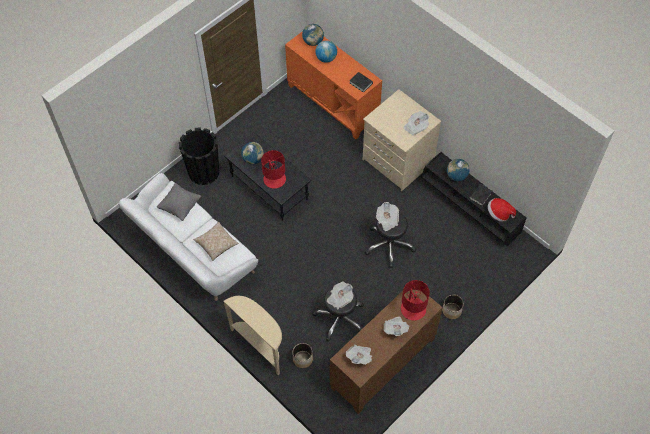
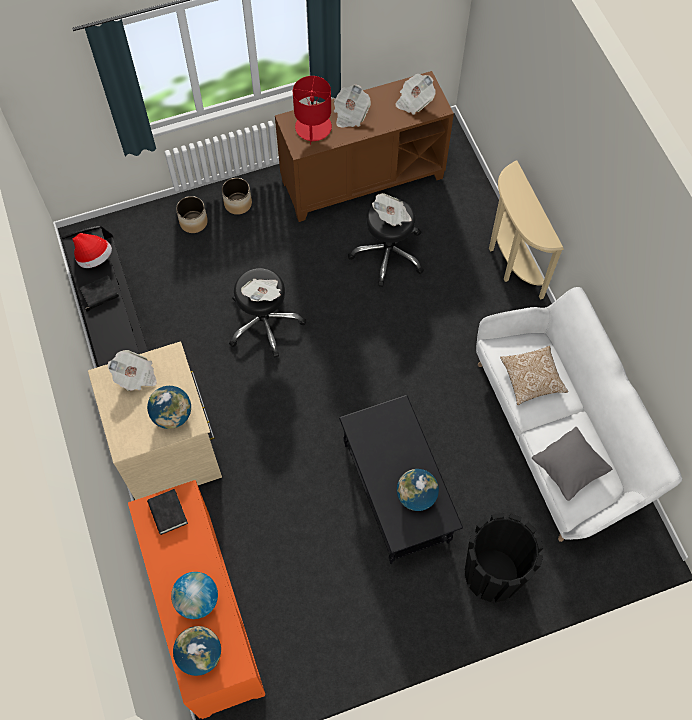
camera: 155 degrees left, 5 degrees up
(274, 179) = (397, 444): red table lamp -> none
(302, 359) = (462, 224): planter -> planter (193, 222)
(456, 176) = (111, 339): globe -> globe (172, 415)

